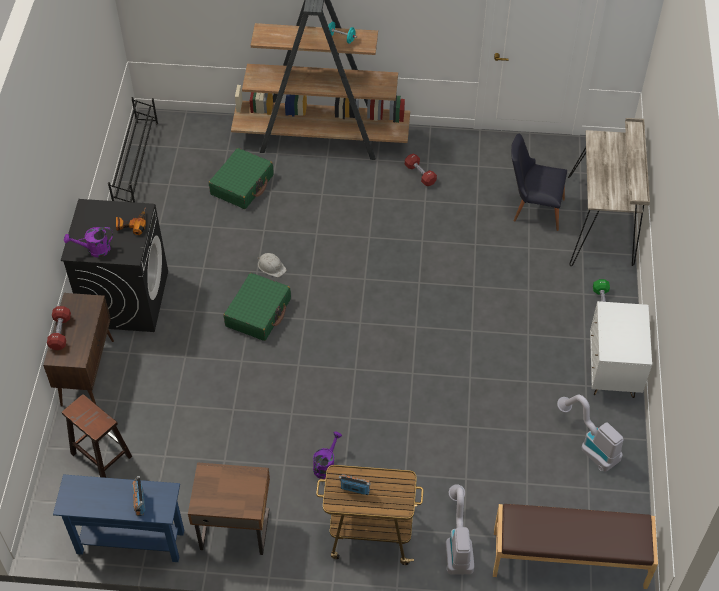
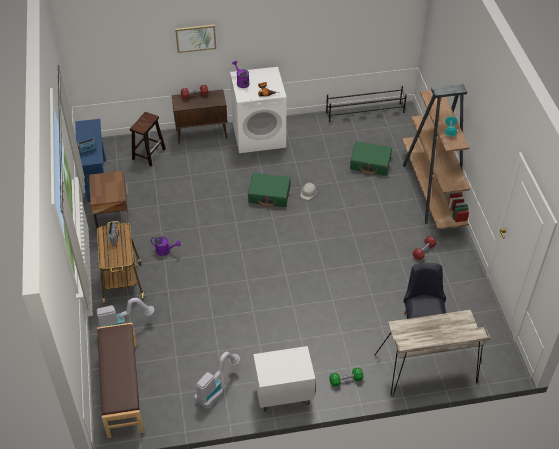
camera: 75 degrees right, 5 degrees down
(29, 254) = (195, 38): none -> picture
(126, 298) = (259, 135): black washing machine -> white washing machine

